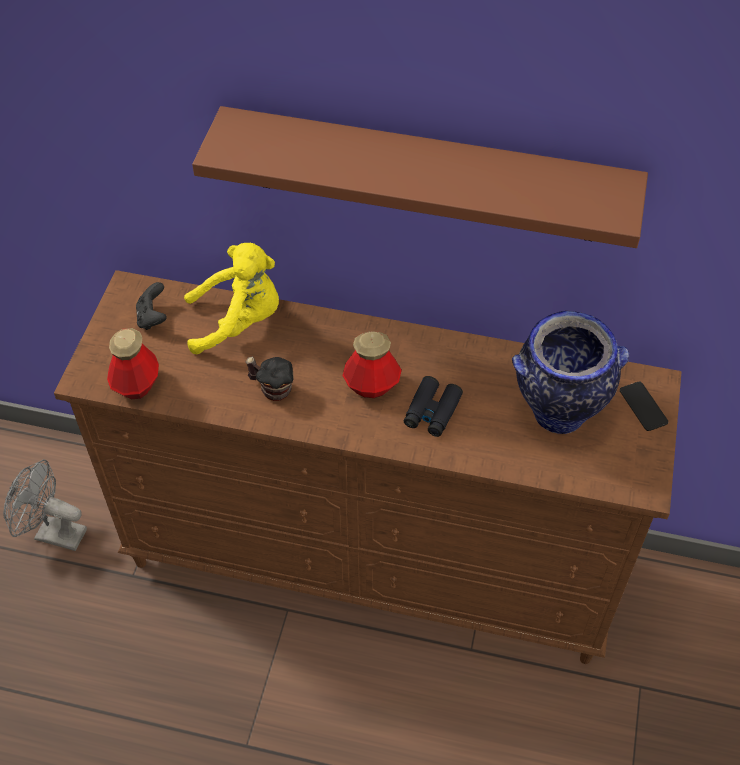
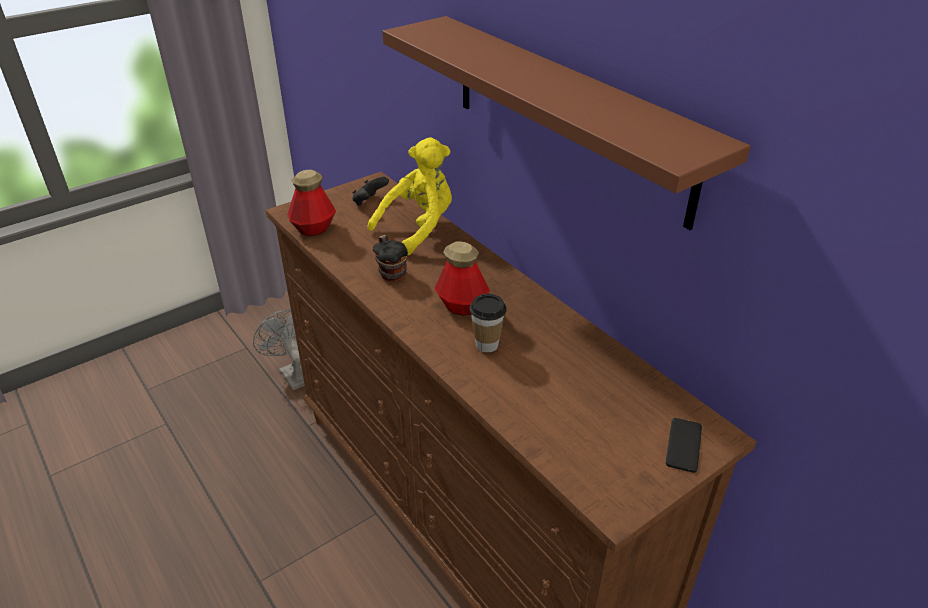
camera: 40 degrees right, 15 degrees down
(239, 322) = (419, 228): yellow plush toy -> yellow plush toy turned 75 degrees counterclockwise
(432, 411) = (487, 345): black binoculars -> cup
(557, 415) = (590, 405): vase -> none

